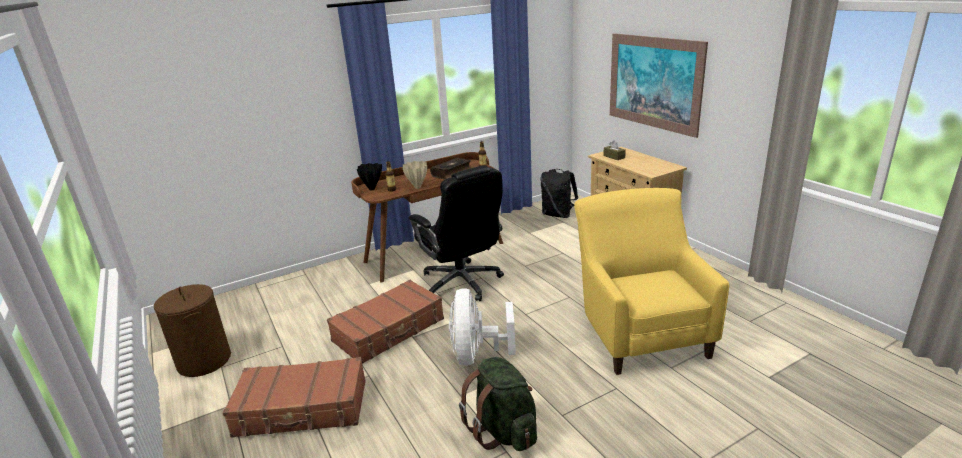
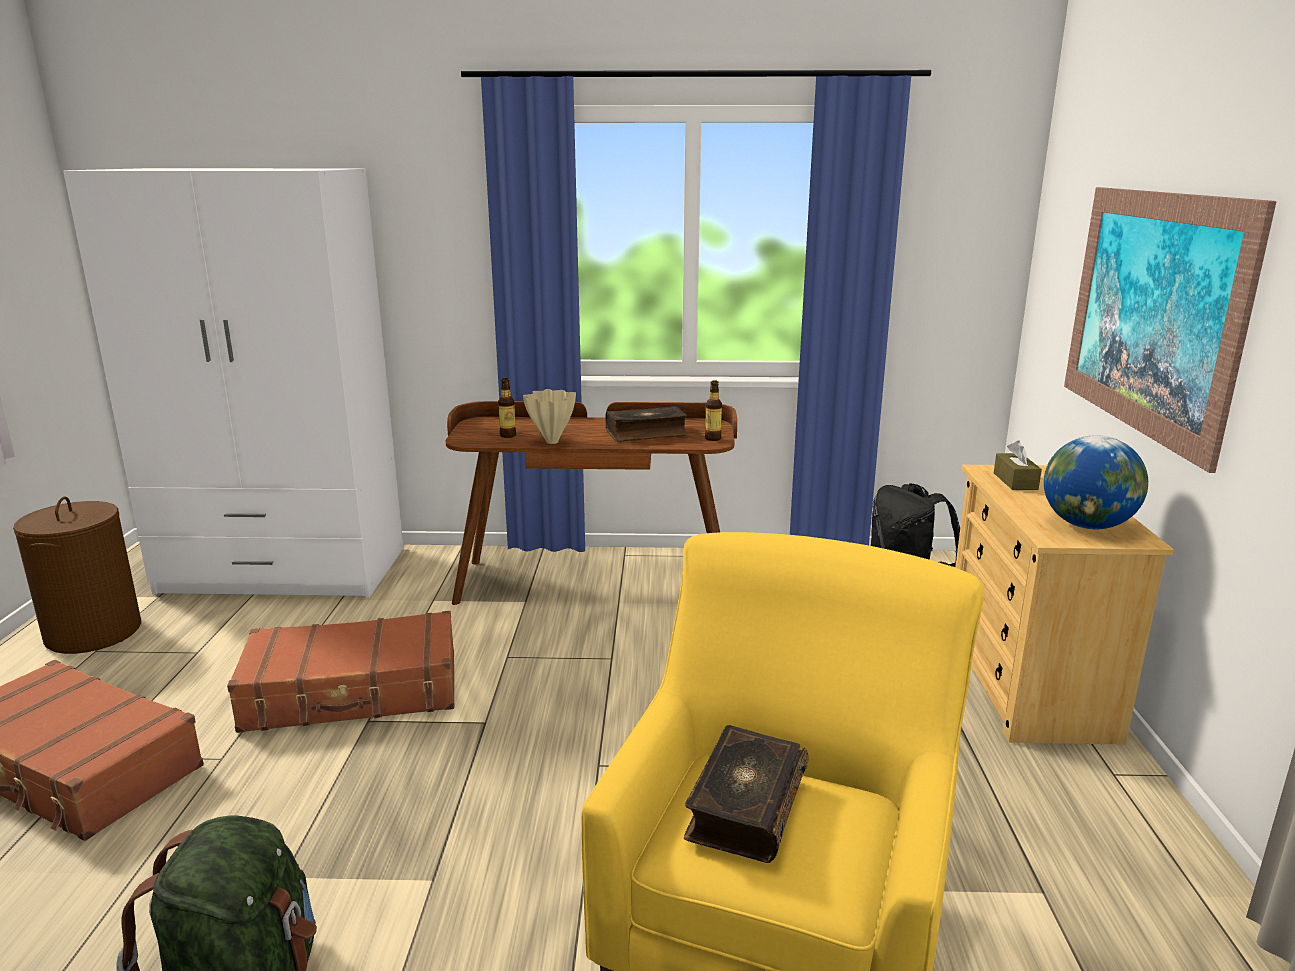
camera: 30 degrees right, 5 degrees down
(268, 298) = (284, 571): none -> white wardrobe
(372, 189) = (483, 427): black vase -> none
(462, 283) = (567, 655): black office chair -> none
(477, 355) = (414, 807): white fan -> none
(645, 286) = (744, 807): none -> book
(655, 166) = (1087, 526): none -> globe

